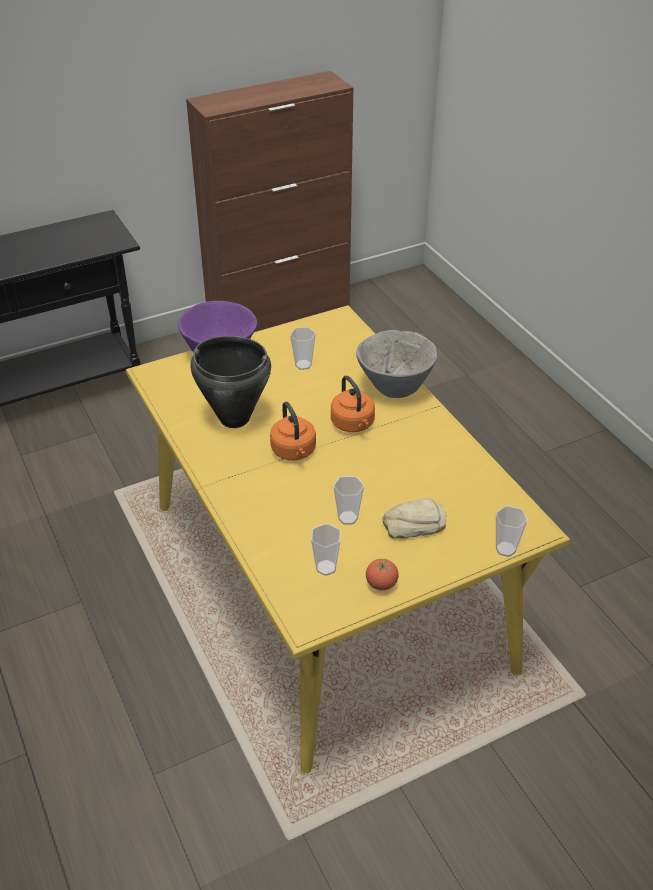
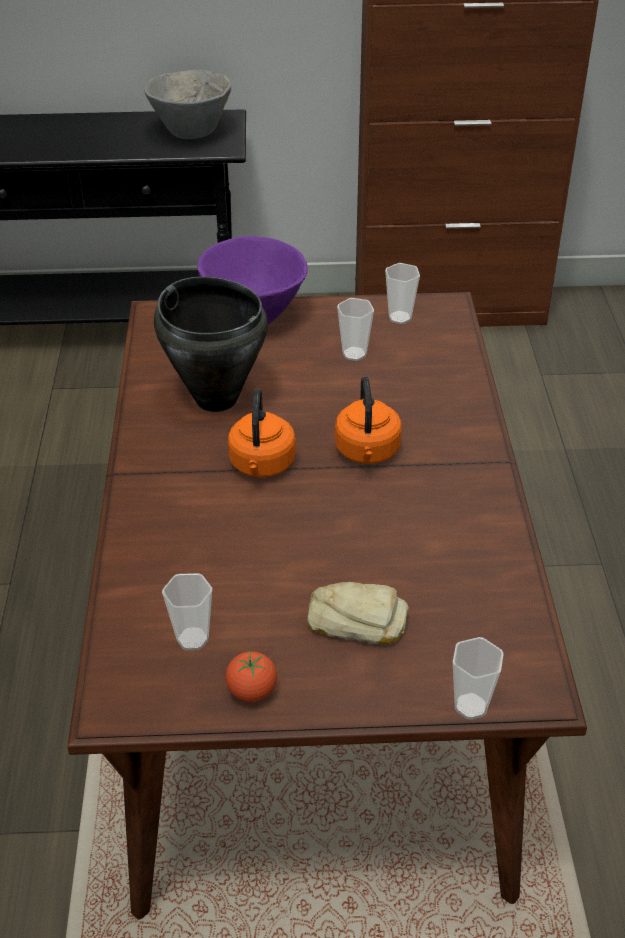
camera: 25 degrees right, 0 degrees up
(328, 584) = (315, 669): yellow dining table -> brown dining table
(348, 518) = (271, 579): cup -> cup (400, 317)
(394, 388) = (459, 418): grey bowl -> grey bowl (191, 132)

